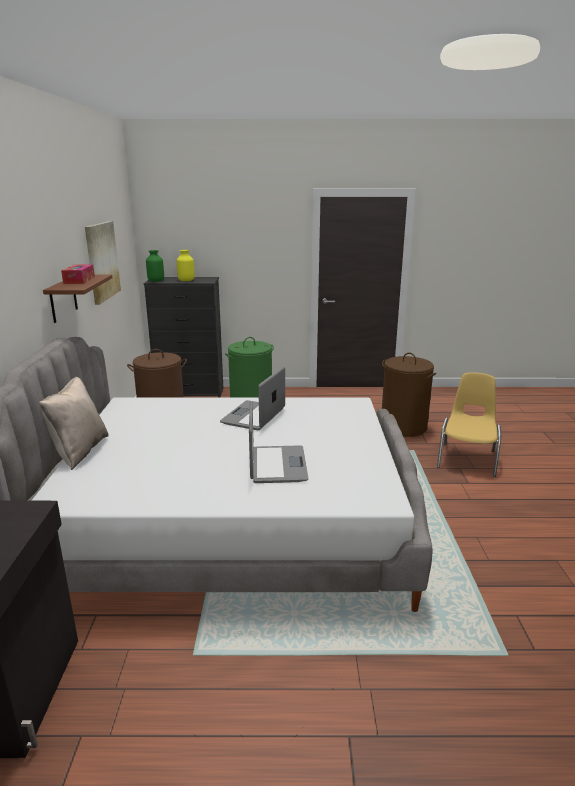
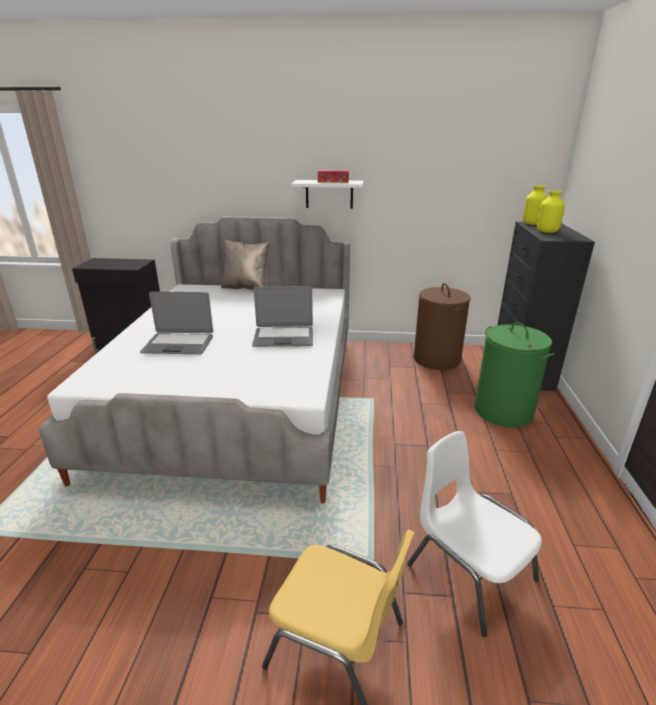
camera: 95 degrees right, 5 degrees up
(63, 298) = (329, 194): brown shelf -> white shelf
(102, 261) = (433, 180): picture -> none
(156, 281) = (532, 223): green vase -> yellow vase
(254, 416) = (283, 337): laptop -> laptop turned 150 degrees clockwise
(403, 427) = (469, 571): brown laundry basket -> white chair

